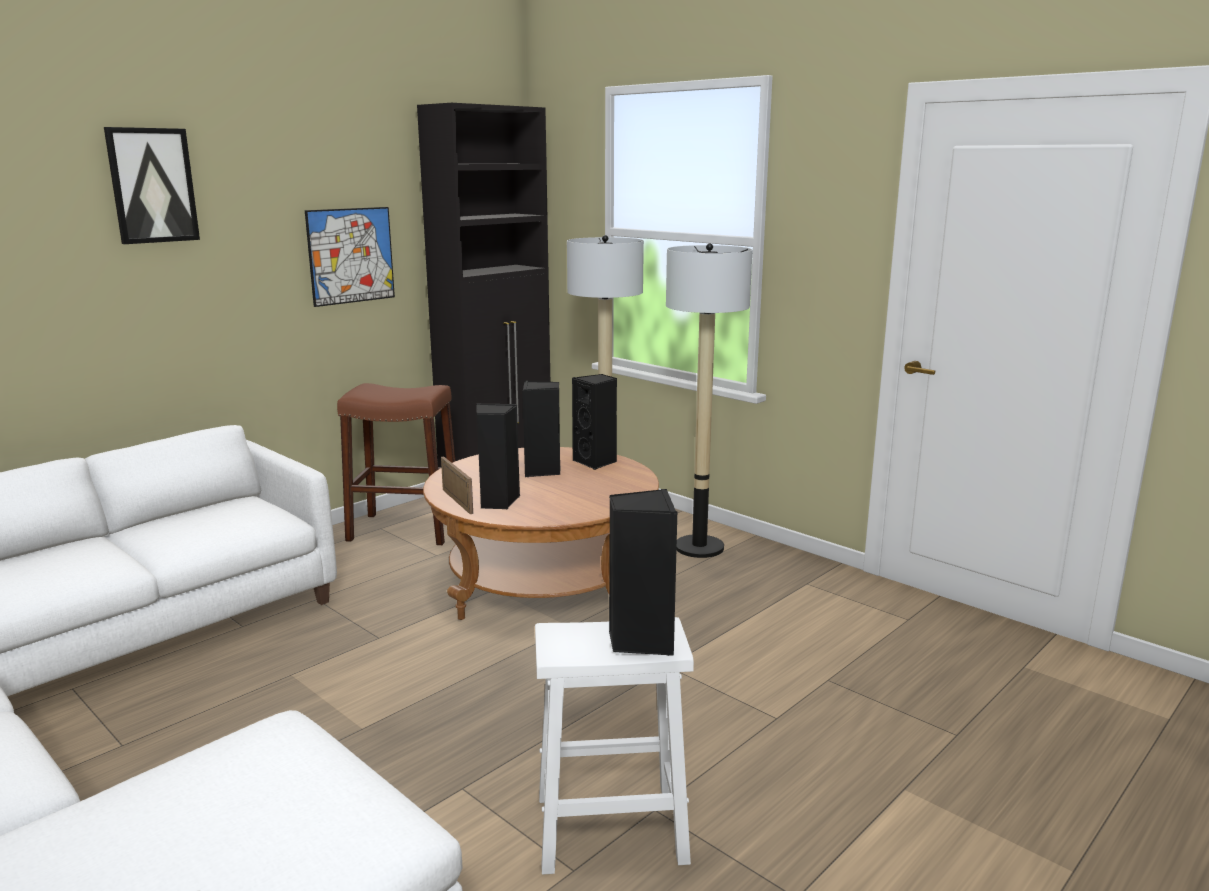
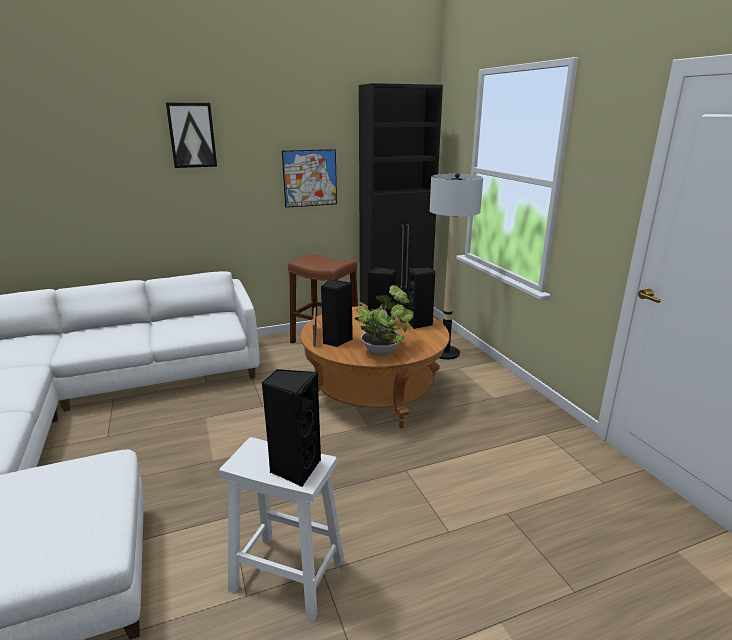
camera: 25 degrees right, 5 degrees up
(579, 502) = (382, 350): none -> potted plant
(699, 547) = (488, 389): floor lamp -> none

